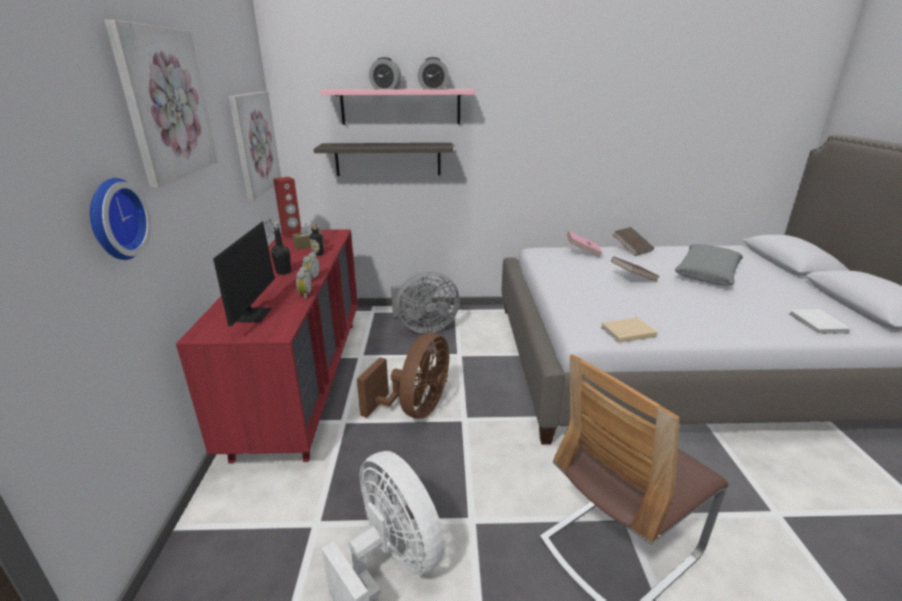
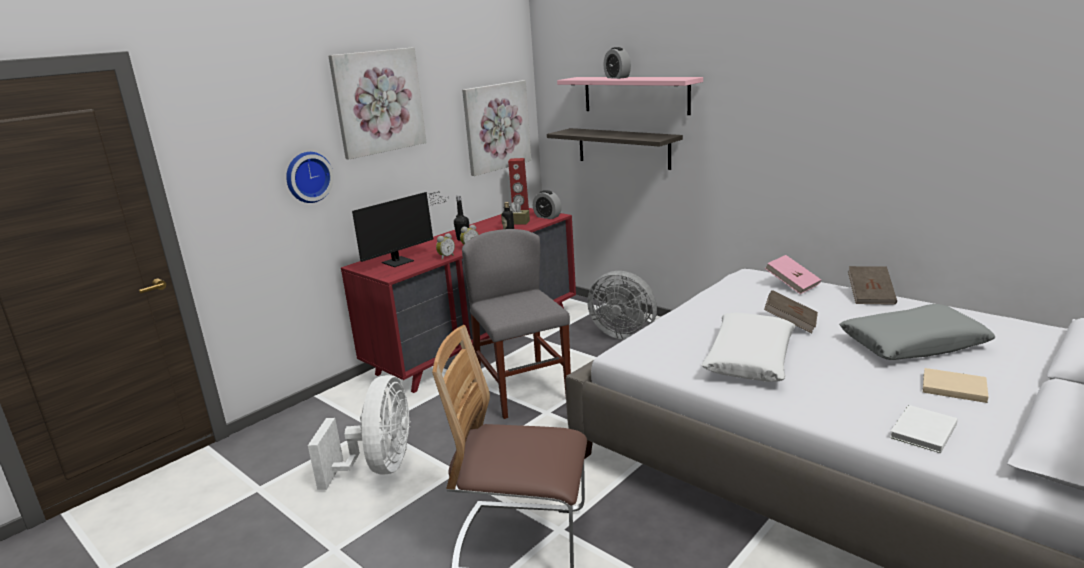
camera: 45 degrees right, 5 degrees down
(415, 409) = (522, 390): brown fan -> grey chair
(433, 88) = (657, 78): alarm clock -> alarm clock (547, 217)
(626, 331) = (668, 361): beige book -> beige book (952, 387)
(661, 310) = (749, 358): none -> white pillow

